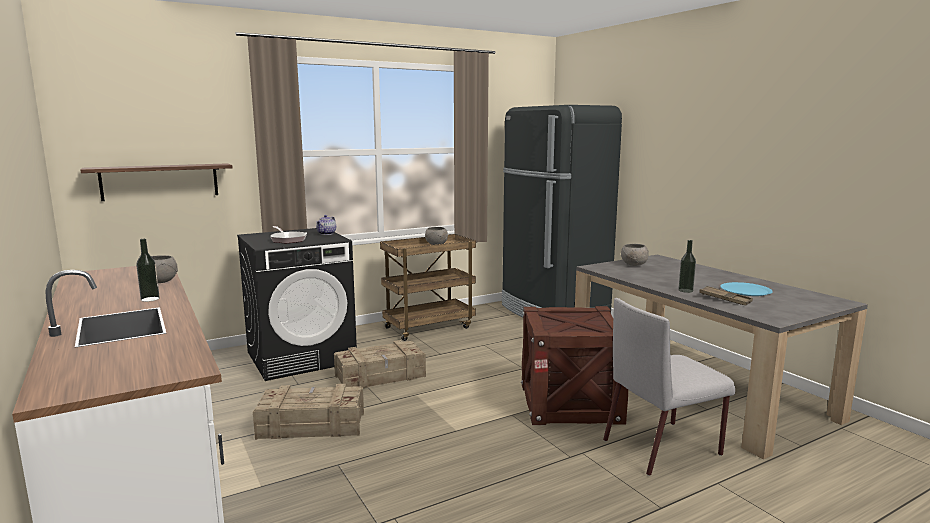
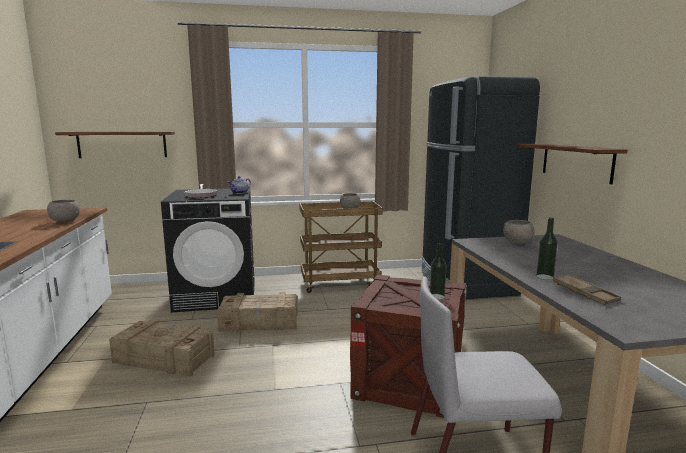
camera: 20 degrees right, 0 degrees up
(150, 299) = (29, 233): bottle -> bottle (437, 296)
(664, 187) = (576, 162): none -> shelf
(745, 290) = (626, 285): blue plate -> none

